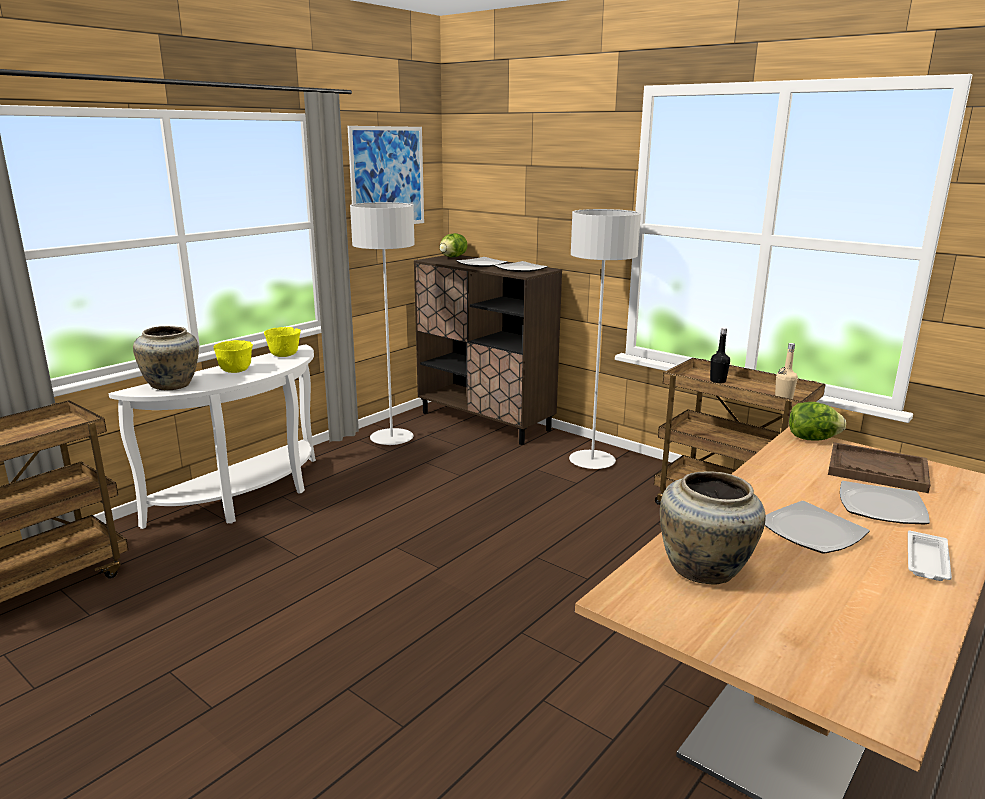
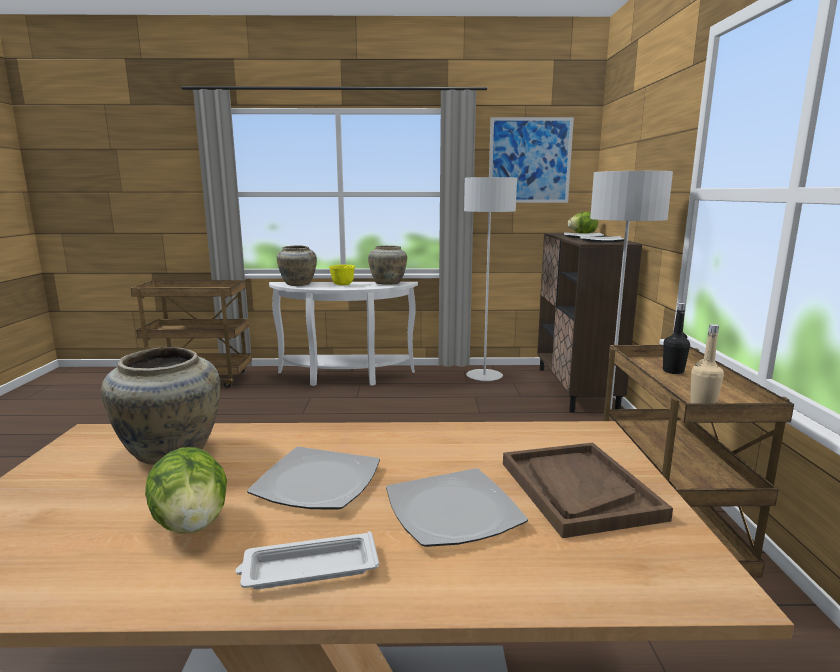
camera: 50 degrees right, 5 degrees down
(285, 355) = (388, 283): yellow bowl -> beige vase
(812, 439) = (602, 438): lettuce -> lettuce (192, 524)

